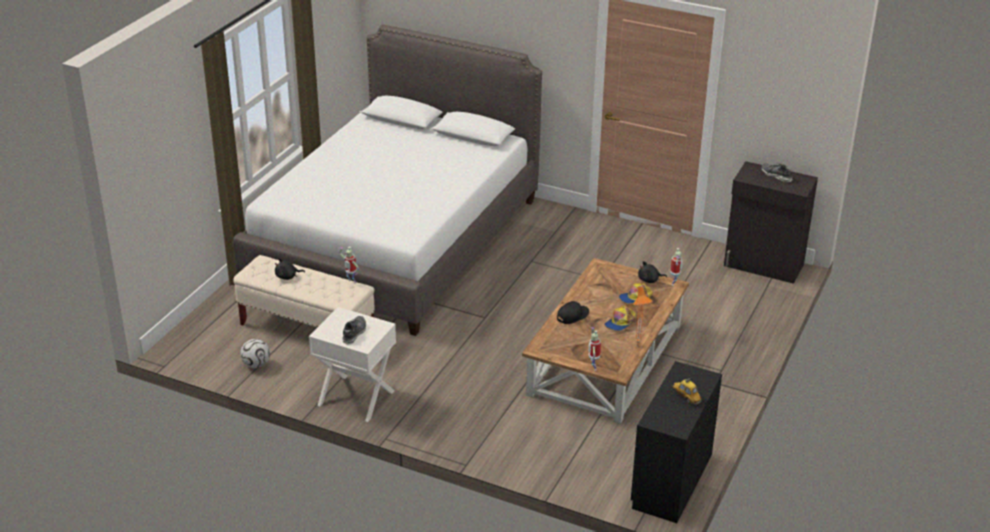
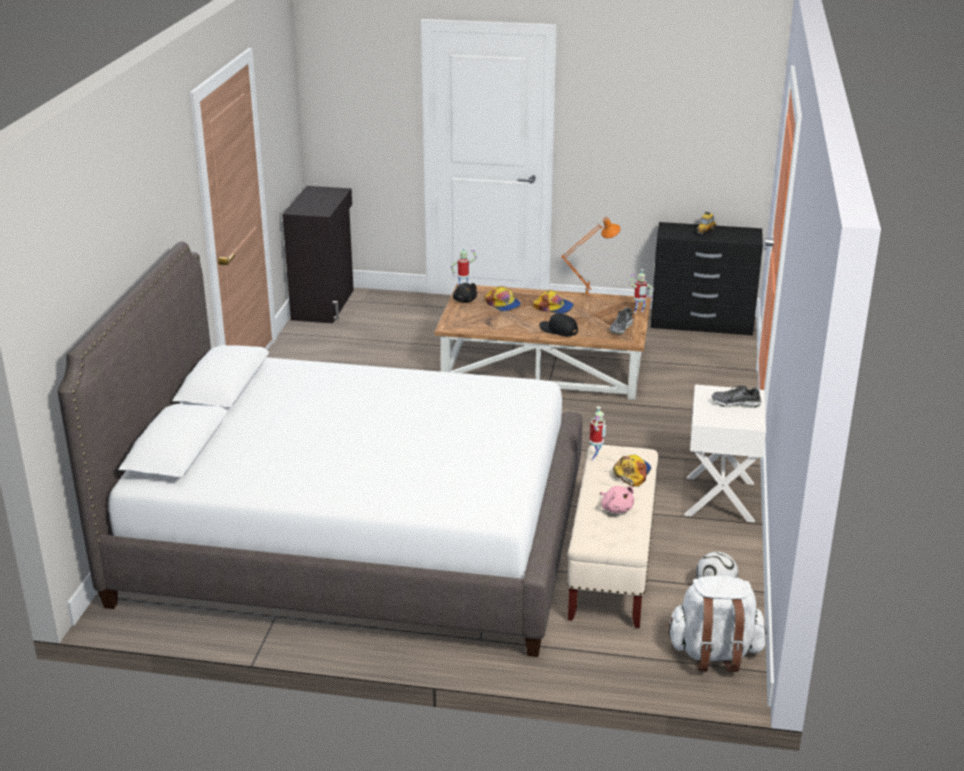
camera: 105 degrees left, 5 degrees down
(198, 347) = (714, 654): none -> white backpack
(287, 277) = (616, 508): black plush toy -> pink plush toy
(323, 291) = (631, 473): none -> cap
(776, 175) = (311, 200): shoe -> shoe (621, 328)

